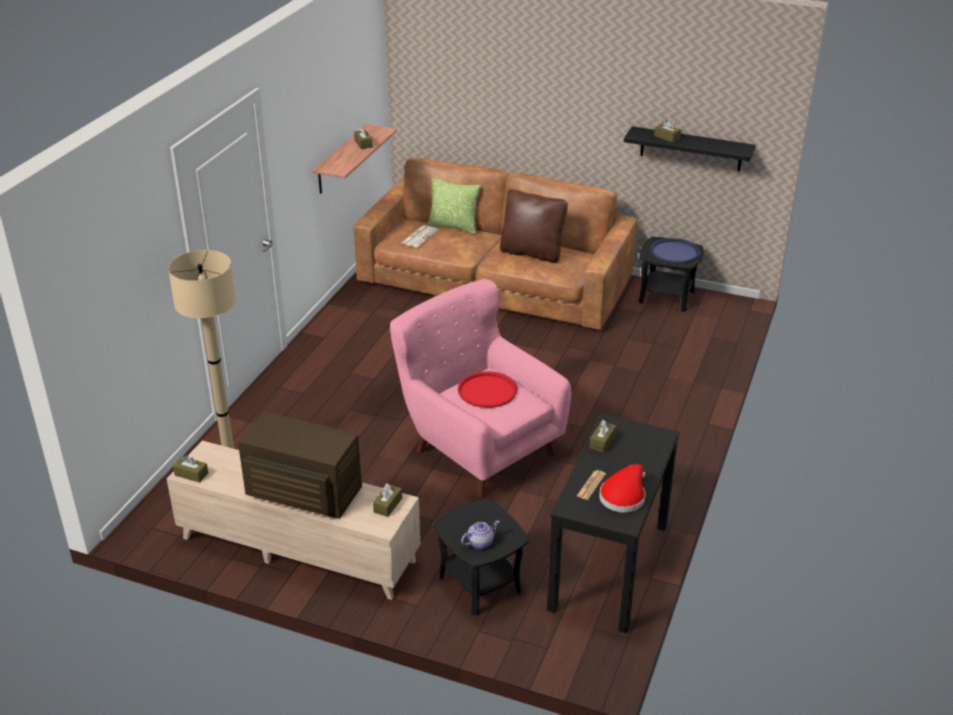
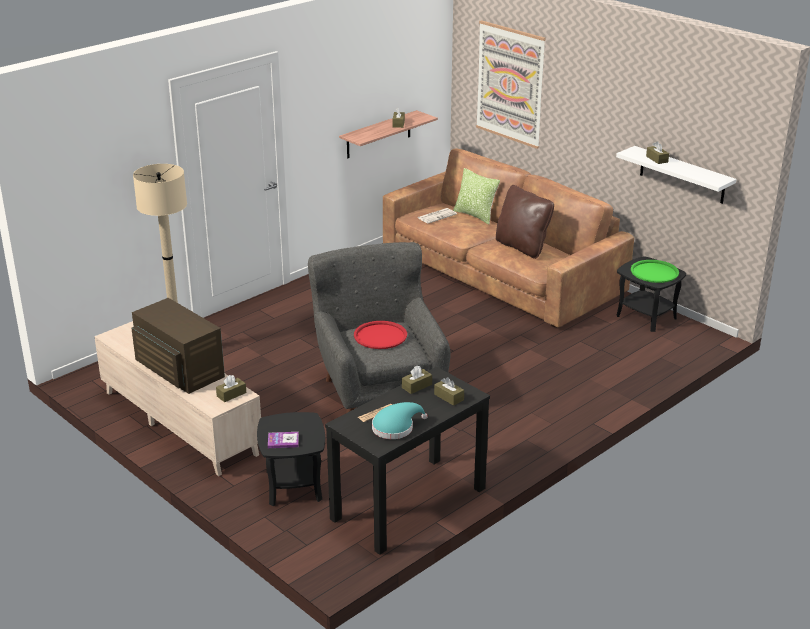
camera: 25 degrees right, 5 degrees down
(191, 474) = (113, 338): brown tissue box -> brown tissue box (449, 397)
(468, 79) = (510, 84): none -> picture
(480, 446) = (379, 390): pink armchair -> grey armchair
(480, 542) = (283, 441): teapot -> book
(624, 496) = (395, 427): red hat -> turquoise hat
(674, 252) = (654, 272): blue tray -> green tray
(691, 149) = (682, 175): black shelf -> white shelf

